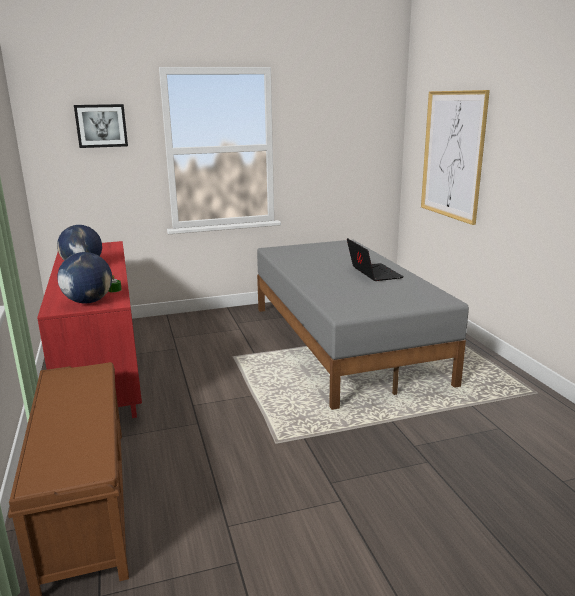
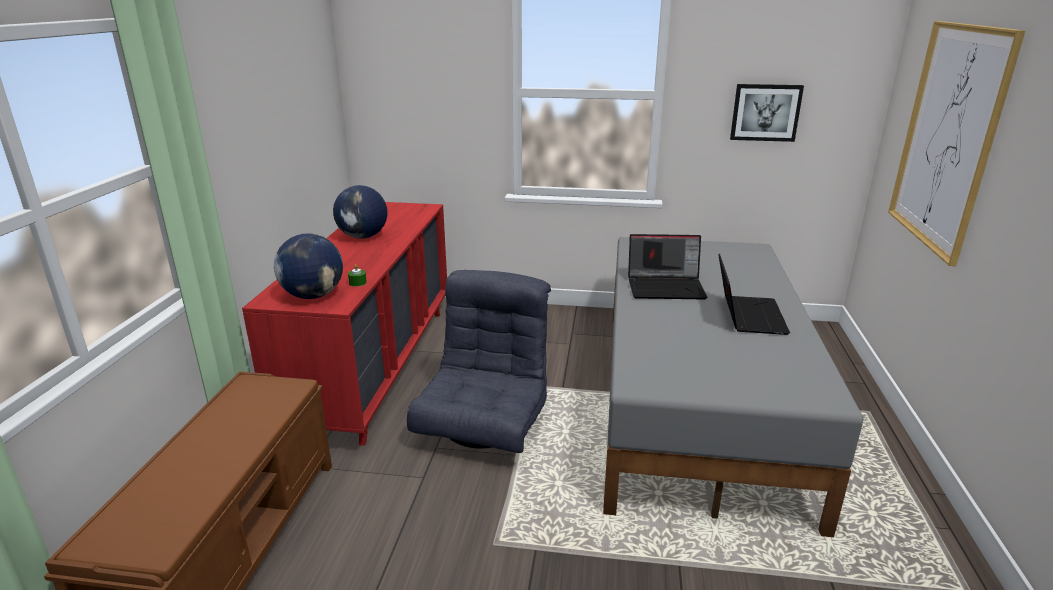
camera: 25 degrees right, 5 degrees up
(101, 126) = (434, 54): picture -> picture (765, 112)
(218, 385) = (485, 425): none -> grey armchair
(314, 268) = (666, 287): none -> laptop

